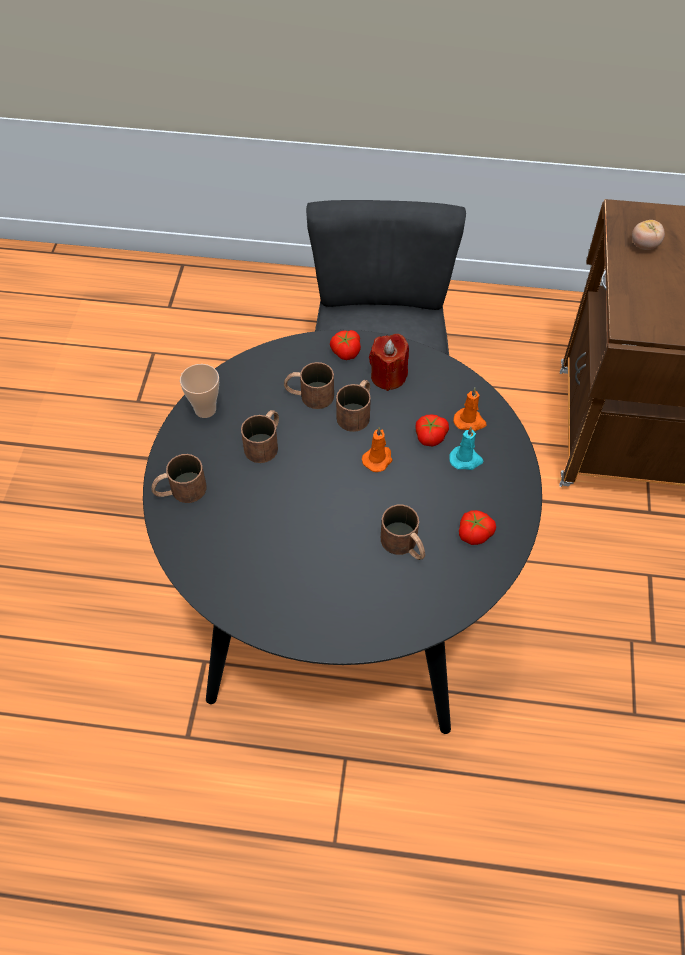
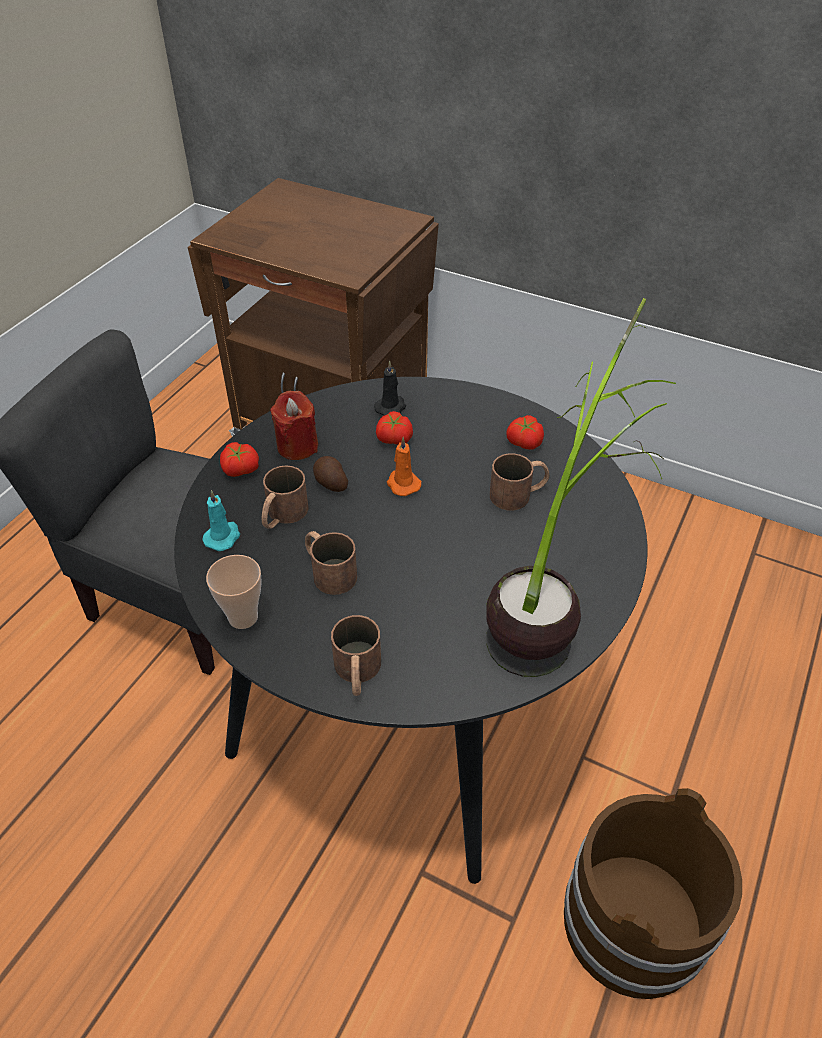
camera: 70 degrees left, 10 degrees down
(209, 830) = (633, 924): none -> brown bucket
(287, 599) = (553, 605): none -> potted plant
(357, 412) = (330, 483): brown mug -> potato
(466, 459) = (436, 423): turquoise candle -> turquoise candle (223, 537)
(470, 421) = (391, 407): orange candle -> black candle
(644, 245) = (265, 239): tomato -> none

